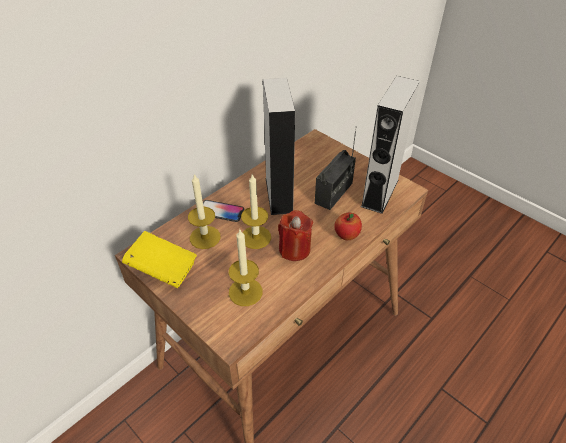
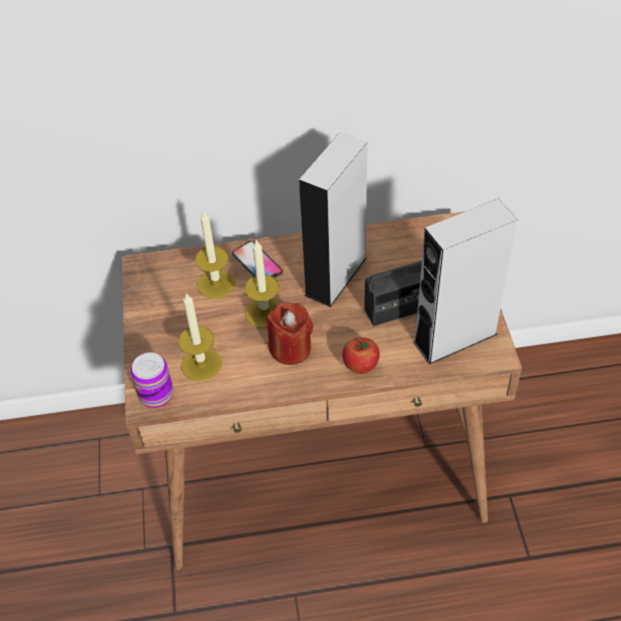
camera: 40 degrees right, 5 degrees up
(163, 269) = (149, 296): yellow book -> none
(233, 331) = (156, 395): none -> can

